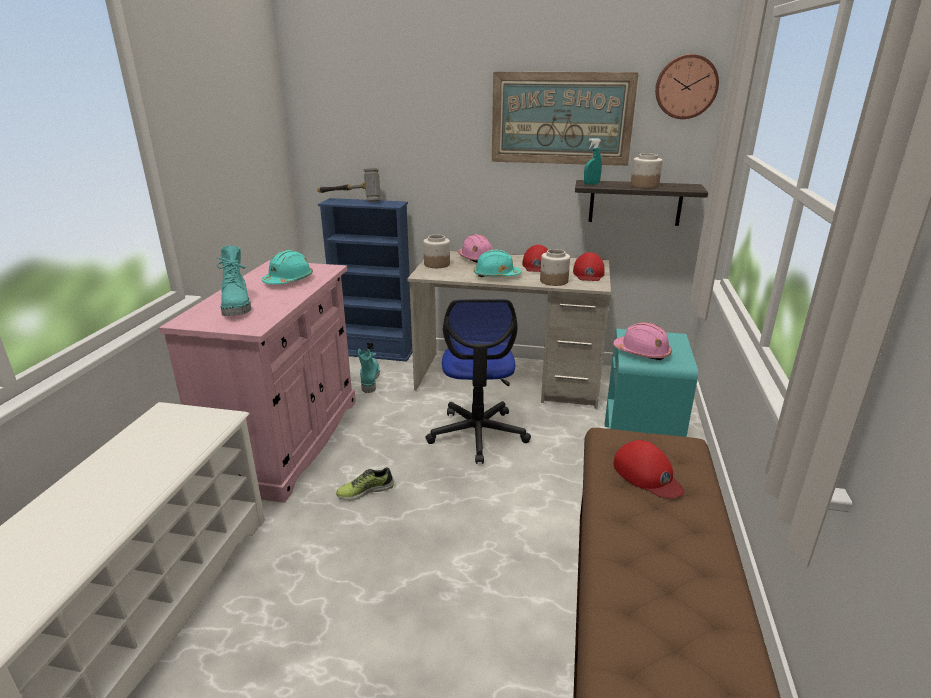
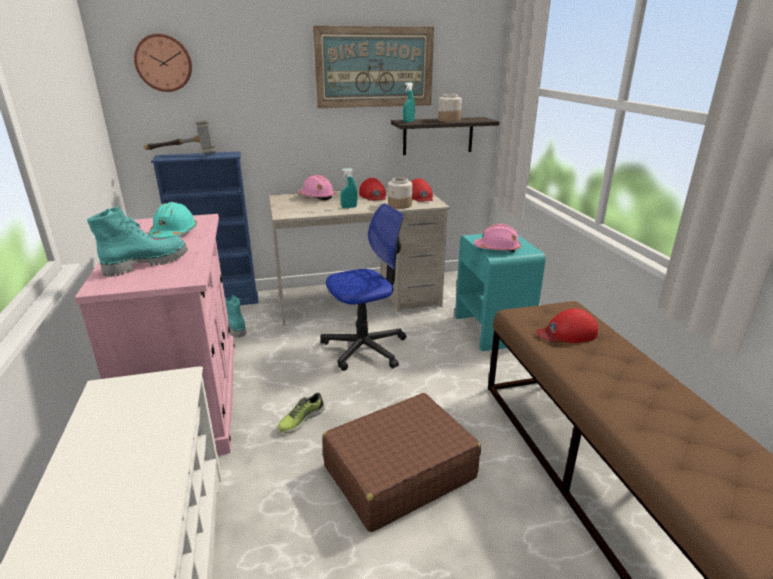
camera: 25 degrees left, 0 degrees up
(238, 306) = (146, 263): turquoise boot -> turquoise boot turned 90 degrees counterclockwise
(418, 574) = (398, 472): none -> brown suitcase
(436, 264) = (287, 205): jar -> none
(478, 434) = (365, 348): office chair -> office chair turned 90 degrees counterclockwise
(496, 276) = (349, 207): turquoise hard hat -> turquoise spray bottle
(647, 475) = (567, 333): red cap -> red cap turned 135 degrees clockwise
(686, 87) = (468, 39): wall clock -> wall clock (164, 63)

